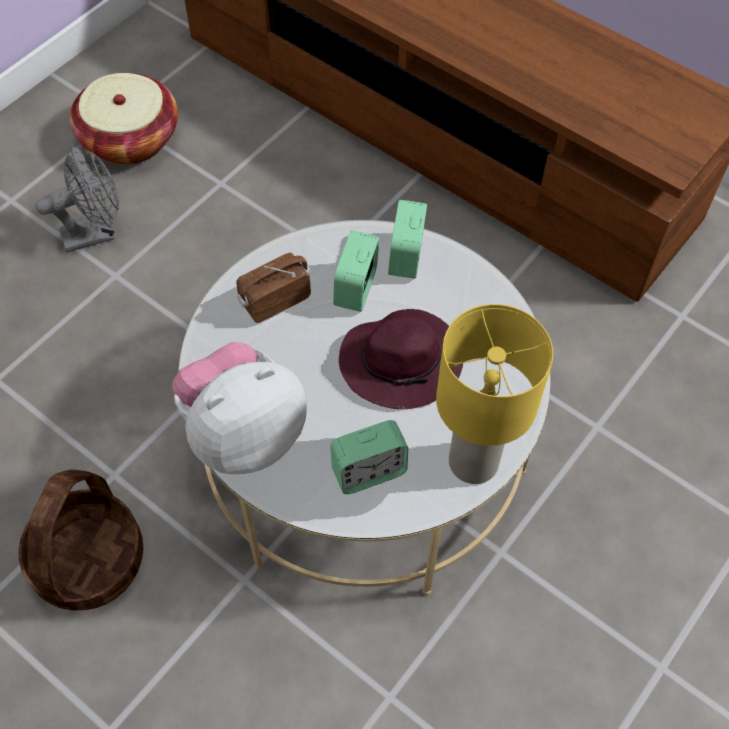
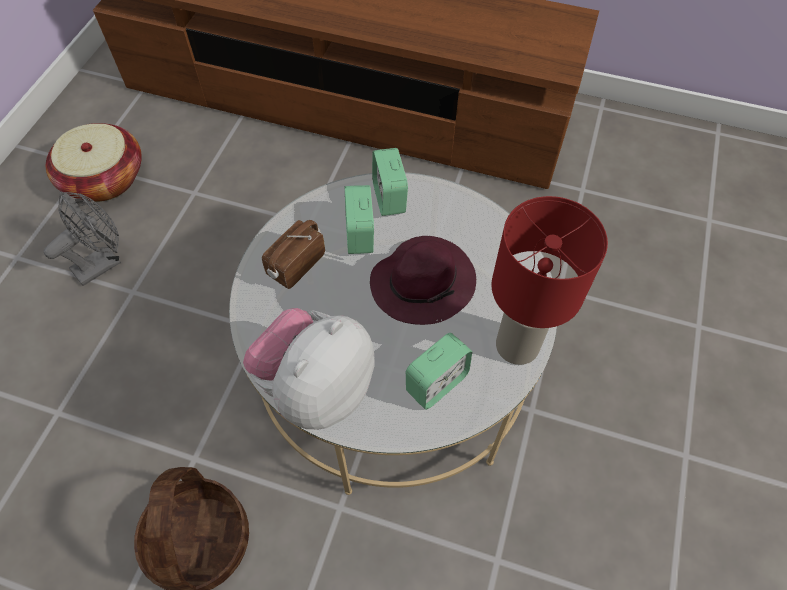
camera: 20 degrees left, 0 degrees up
(472, 461) = (516, 345): yellow table lamp -> red table lamp

